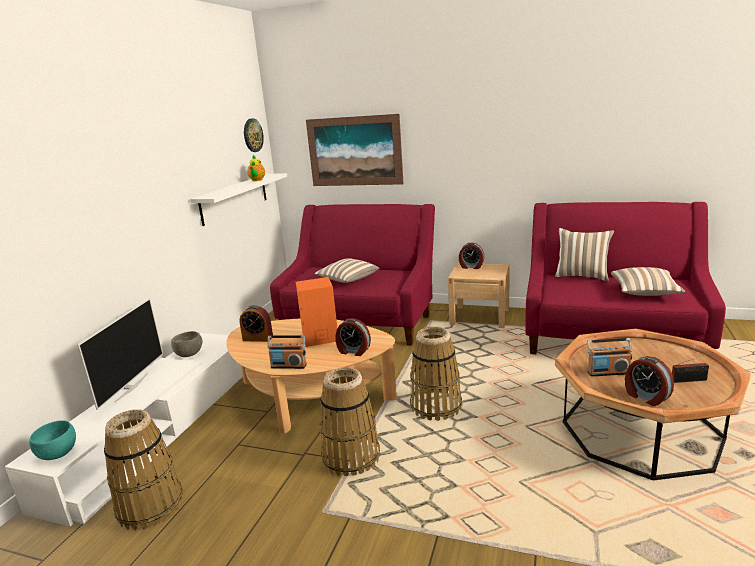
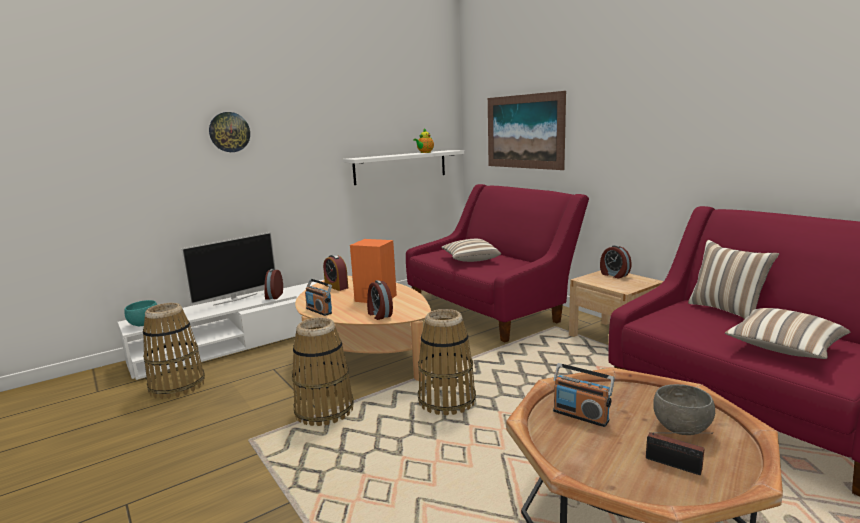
camera: 35 degrees right, 5 degrees down
(189, 354) = (301, 289): grey bowl -> grey bowl (681, 428)
(252, 135) = (437, 111): wall clock -> wall clock (229, 132)
(646, 397) = (578, 456): alarm clock -> alarm clock (274, 296)

